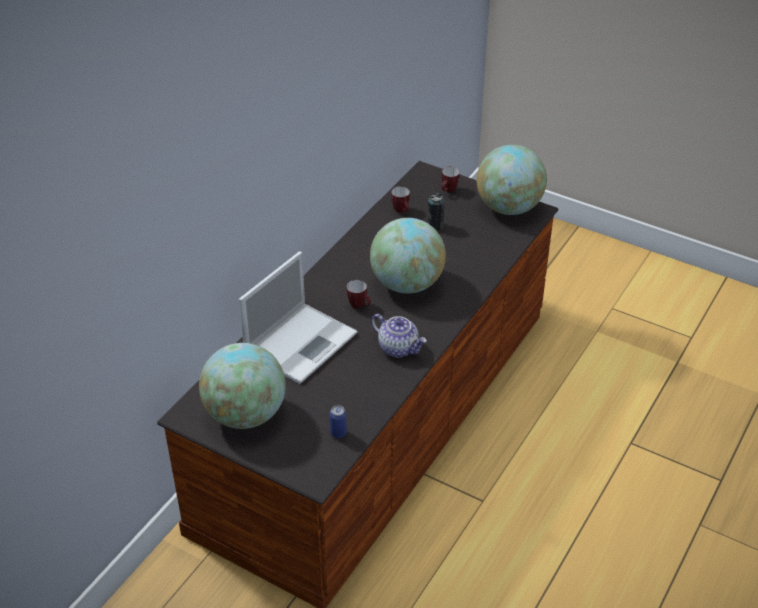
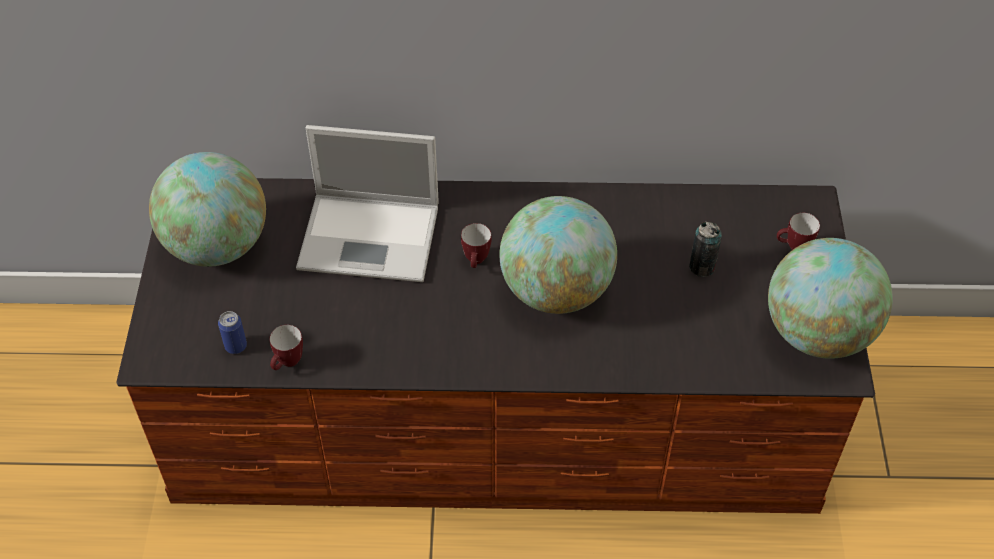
camera: 60 degrees right, 10 degrees up
(399, 348) = (425, 338): teapot -> none
(401, 211) = (703, 217): mug -> mug (288, 364)

